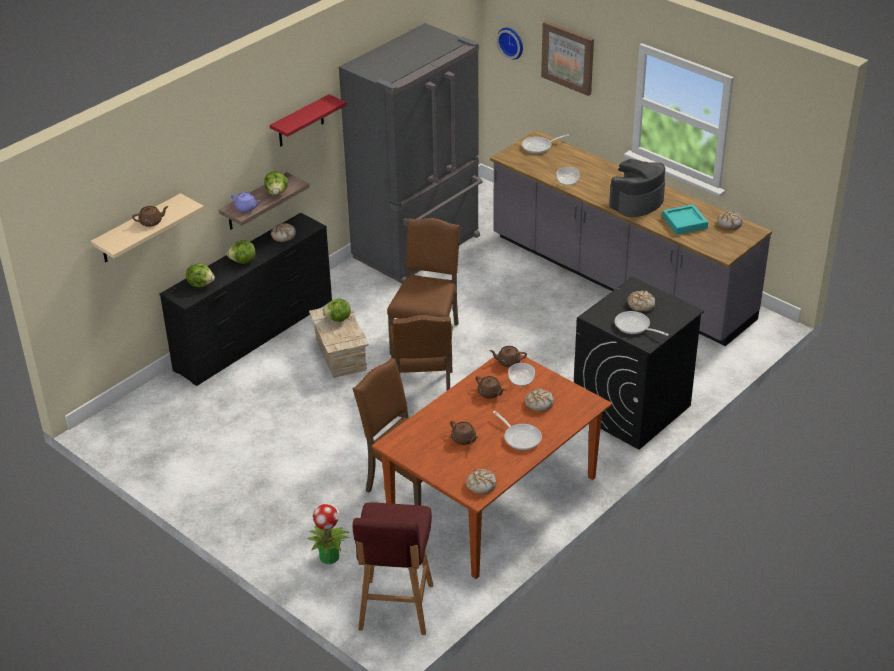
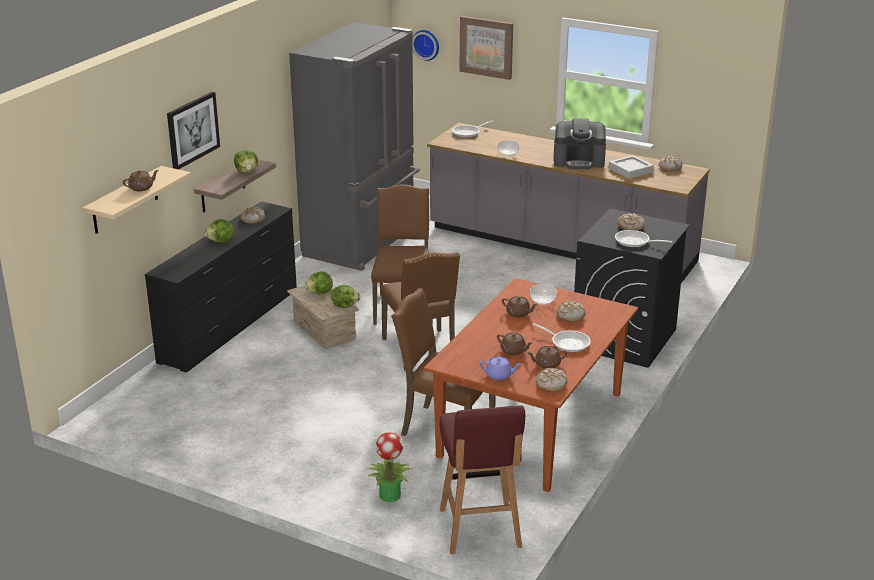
camera: 15 degrees left, 10 degrees down
(201, 284) = (185, 262): lettuce -> lettuce (345, 305)
(218, 156) = (192, 130): none -> picture
(246, 208) = (221, 185): purple teapot -> purple teapot (499, 375)
(300, 122) = (259, 105): red shelf -> none
(508, 362) = (522, 288): brown teapot -> brown teapot (546, 364)
(636, 202) = (579, 161): coffee machine -> coffee machine turned 120 degrees counterclockwise
(684, 223) = (630, 170): turquoise tray -> grey tray

